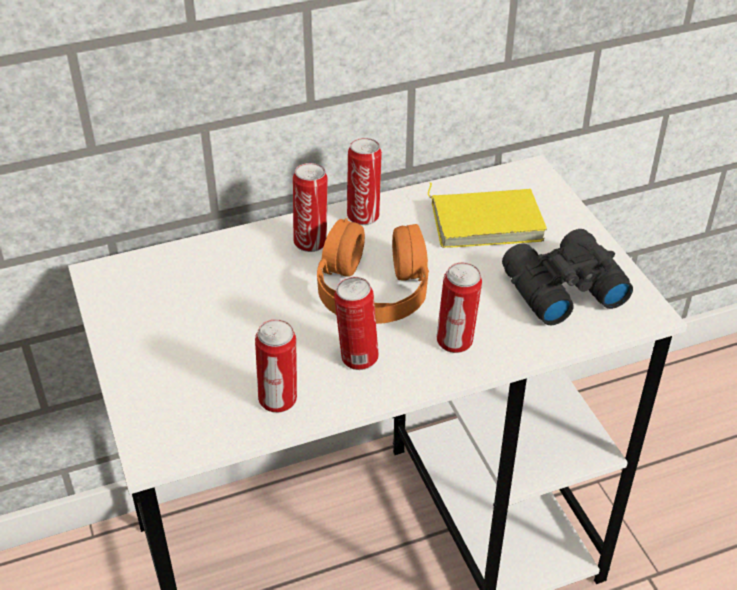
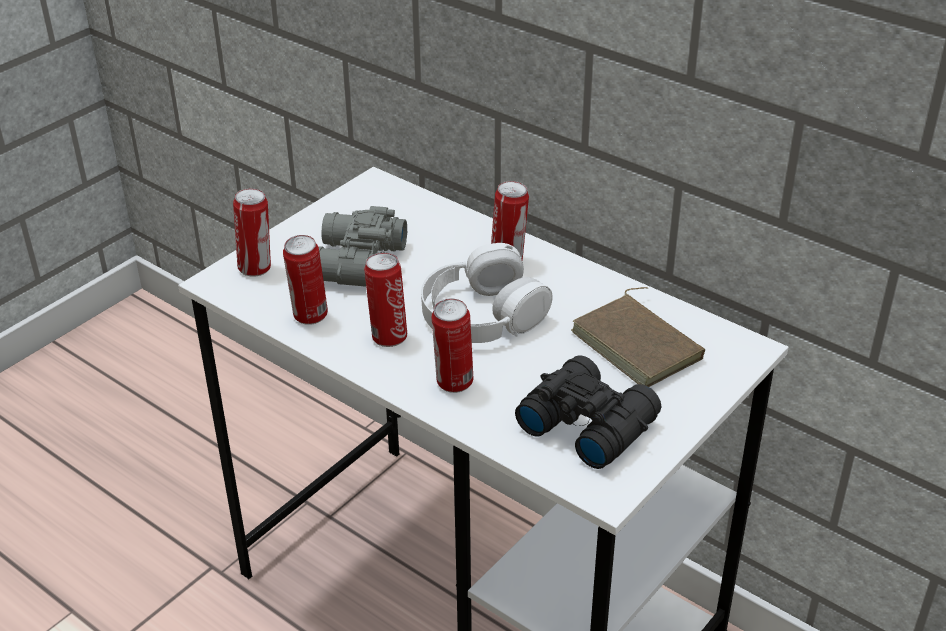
camera: 60 degrees right, 5 degrees down
(224, 338) = (355, 264): none -> grey binoculars
(364, 215) = (571, 274): can -> can (257, 268)
(373, 287) = (482, 313): orange headphones -> white headphones
(486, 220) = (640, 344): yellow book -> brown book

